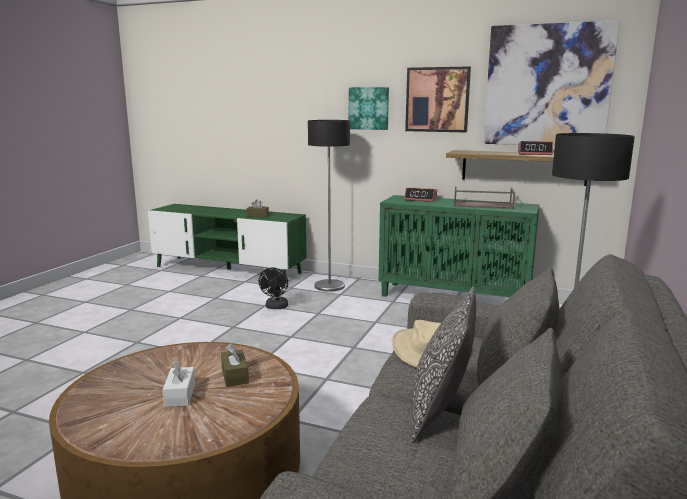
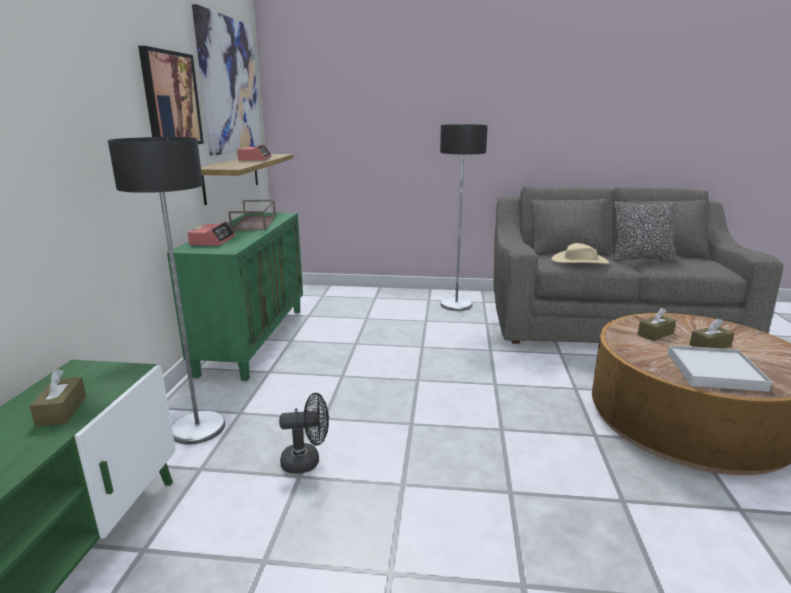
camera: 105 degrees left, 5 degrees up
(141, 372) = (715, 371): none -> white tray
(180, 394) = (709, 346): white tissue box -> brown tissue box
(369, 108) = (108, 115): picture -> none

